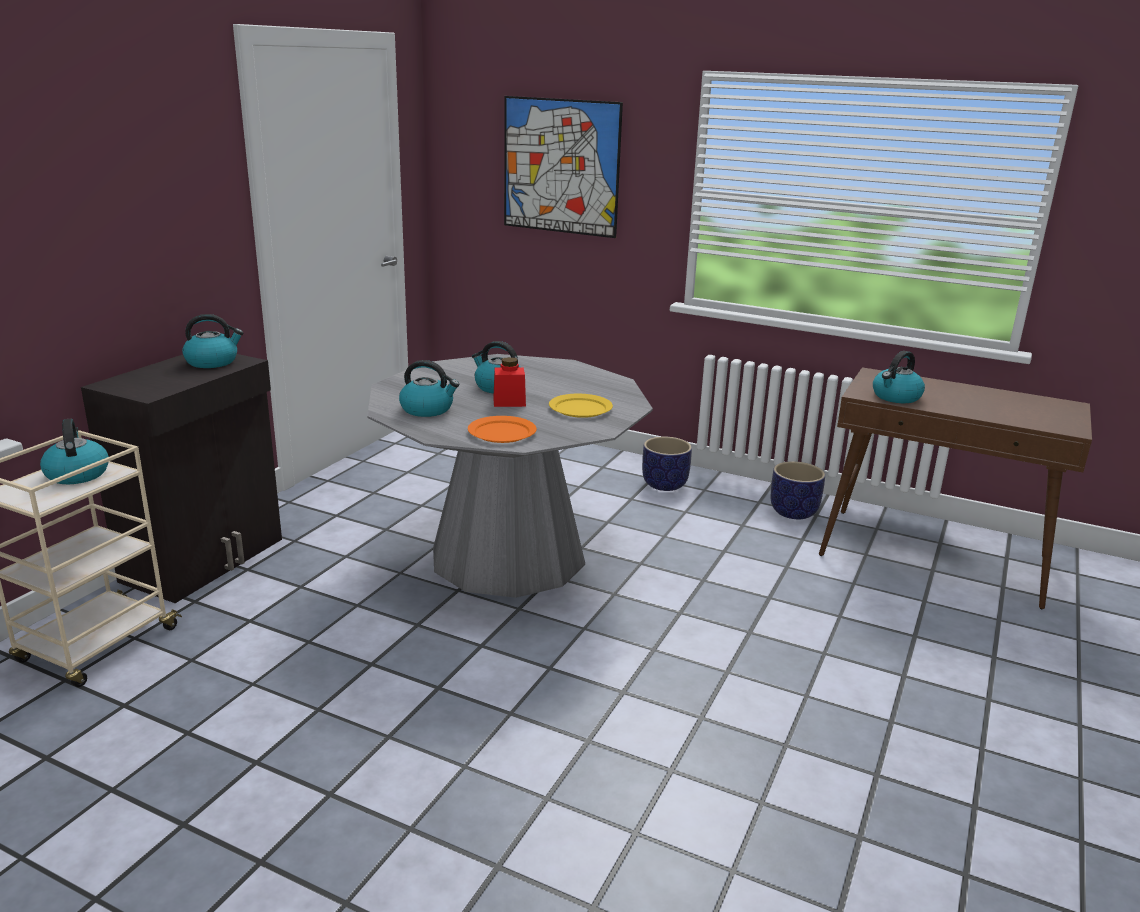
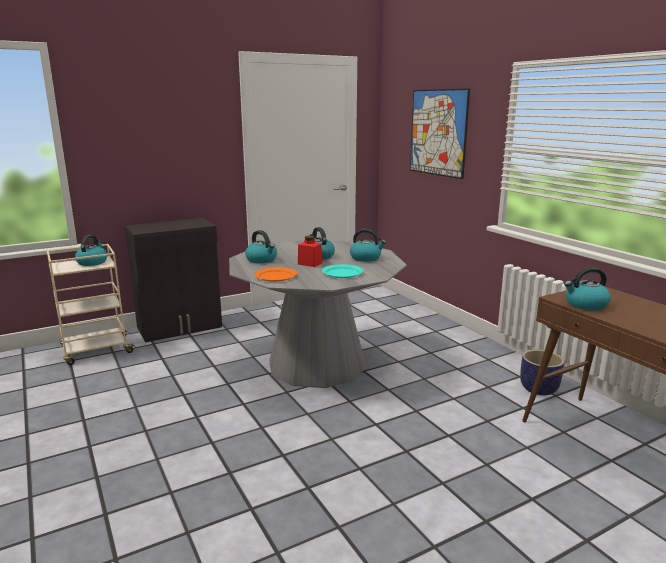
camera: 35 degrees right, 5 degrees down
(213, 362) = (192, 223): kettle -> kettle (366, 258)
(580, 408) = (342, 273): yellow plate -> turquoise plate
(665, 484) = (464, 350): planter -> none

